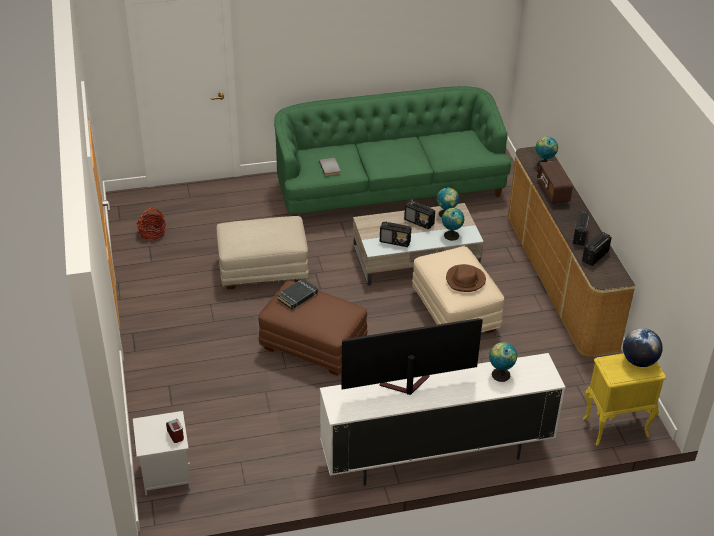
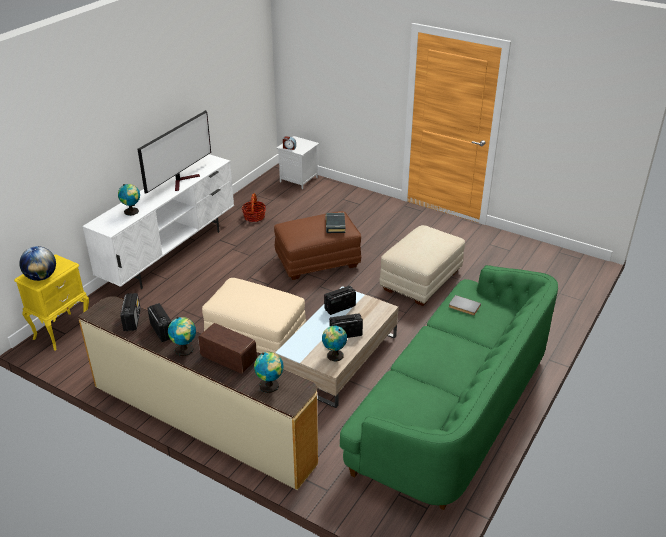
camera: 135 degrees right, 5 degrees down
(152, 233) = (525, 258): basket -> basket (254, 217)
(451, 235) = (306, 340): globe -> globe (185, 350)
(465, 280) = (241, 296): brown hat -> none

